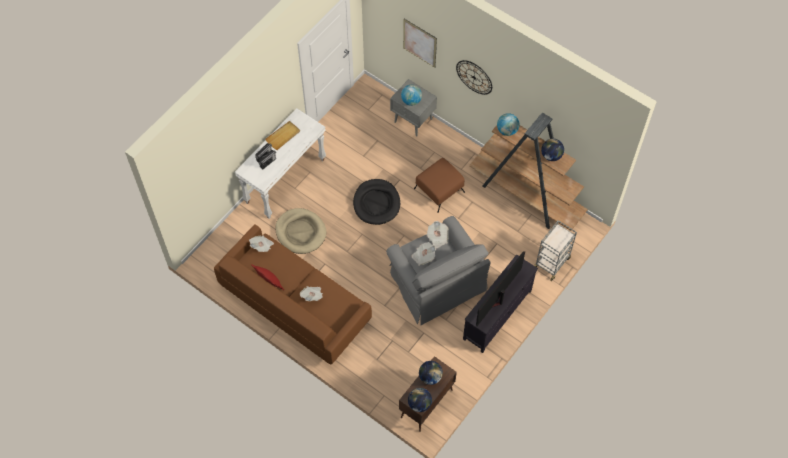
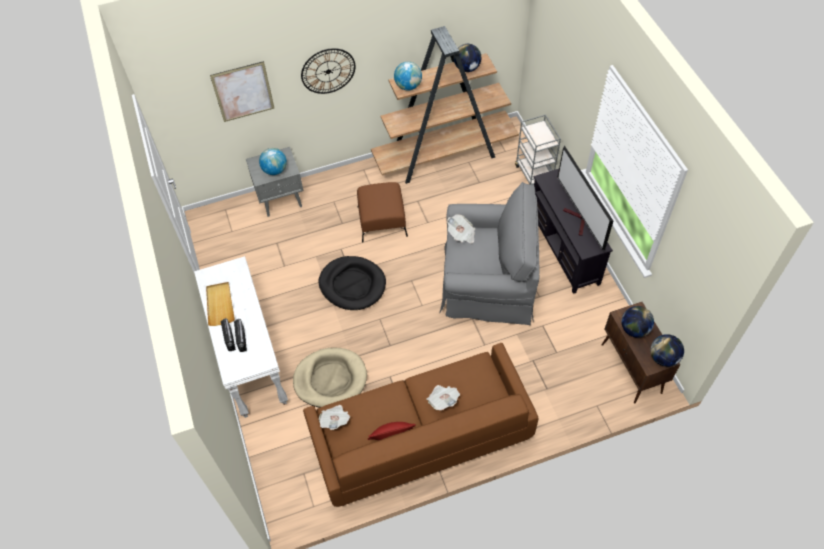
camera: 55 degrees left, 5 degrees down
(423, 256) = (475, 259): newspaper -> none

